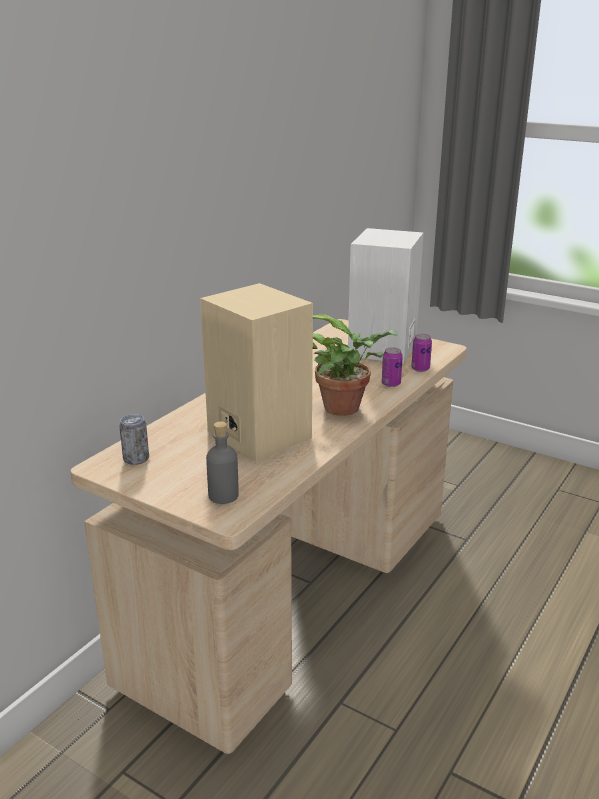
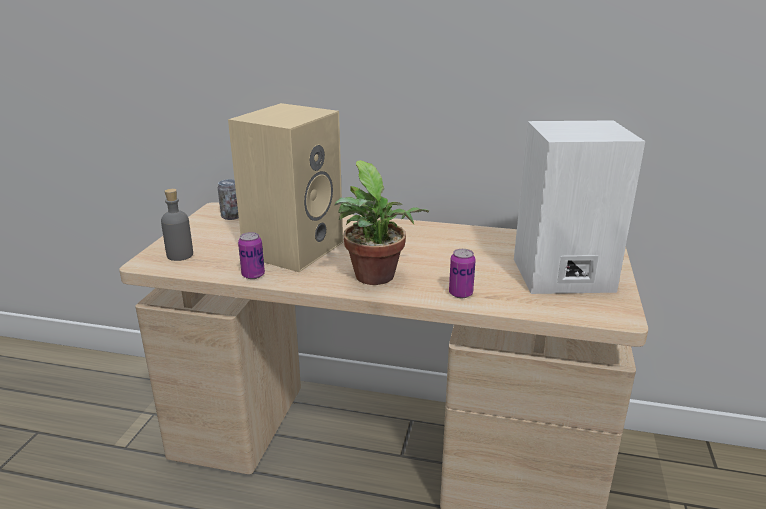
camera: 70 degrees right, 0 degrees up
(420, 369) = (525, 306): can -> can (253, 275)

